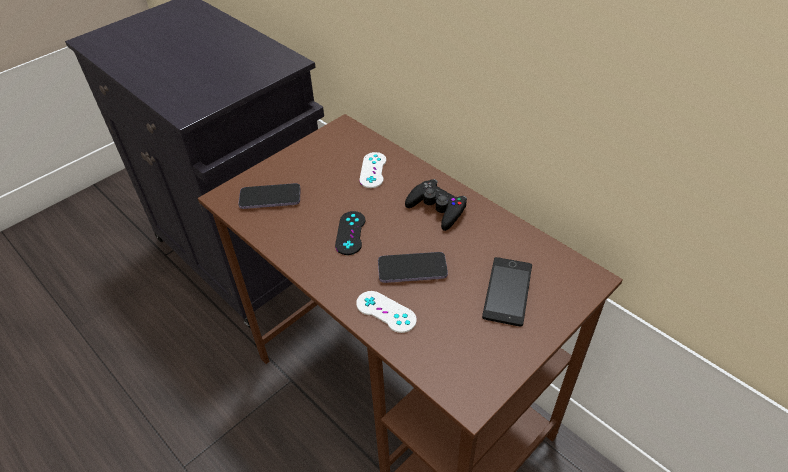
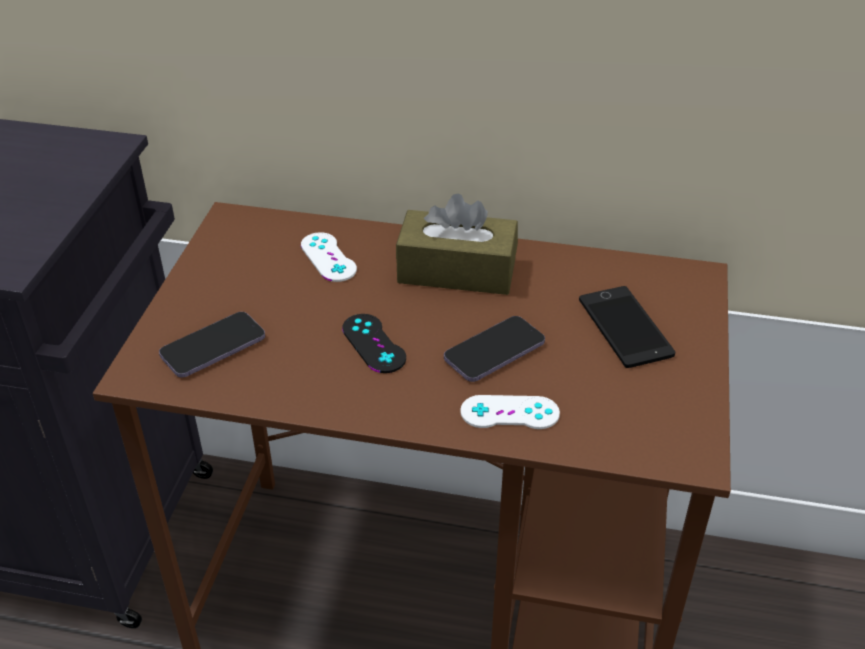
camera: 35 degrees left, 5 degrees down
(437, 208) = (457, 271): black game controller -> brown tissue box

